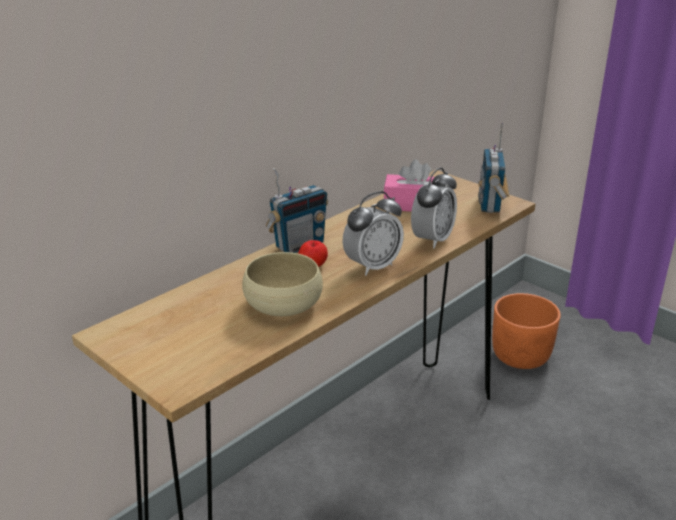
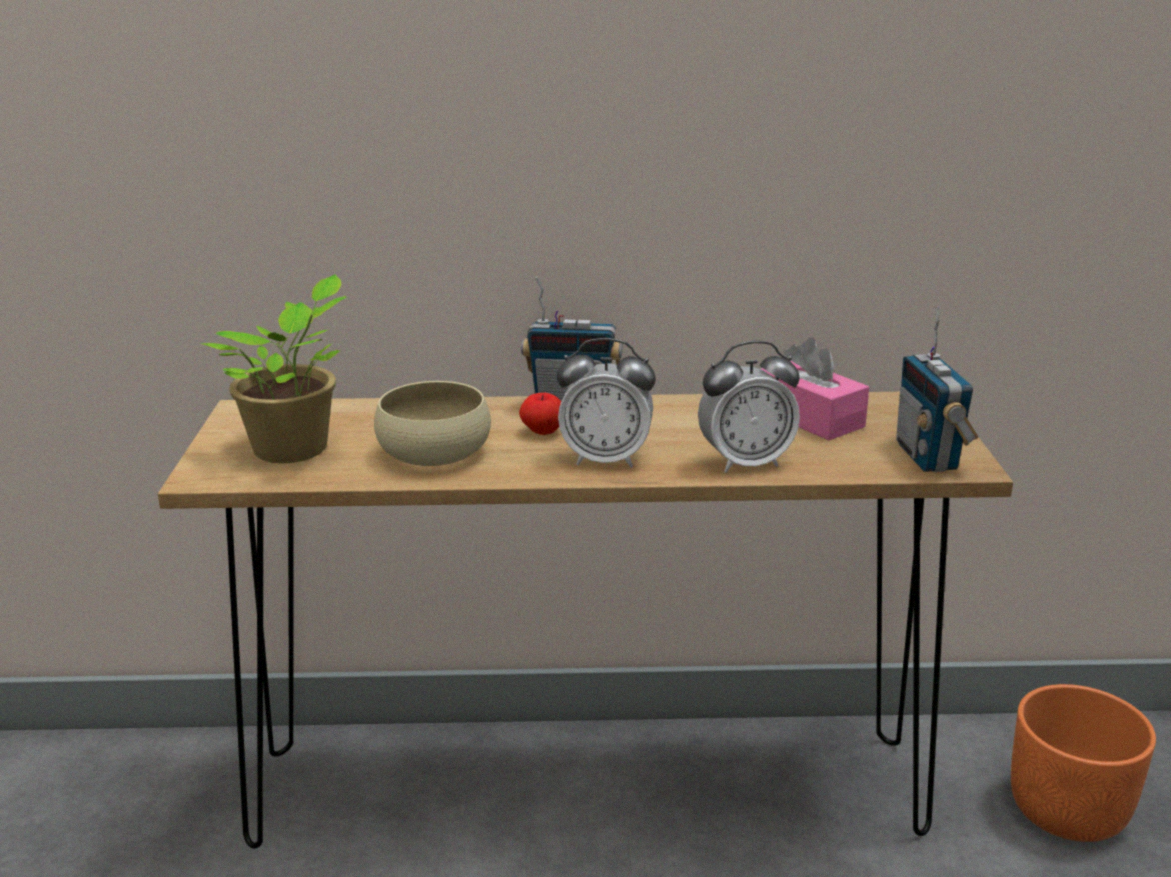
camera: 45 degrees right, 5 degrees down
(200, 341) = (296, 450): none -> potted plant
(490, 205) = (928, 457): radio -> radio turned 60 degrees counterclockwise

